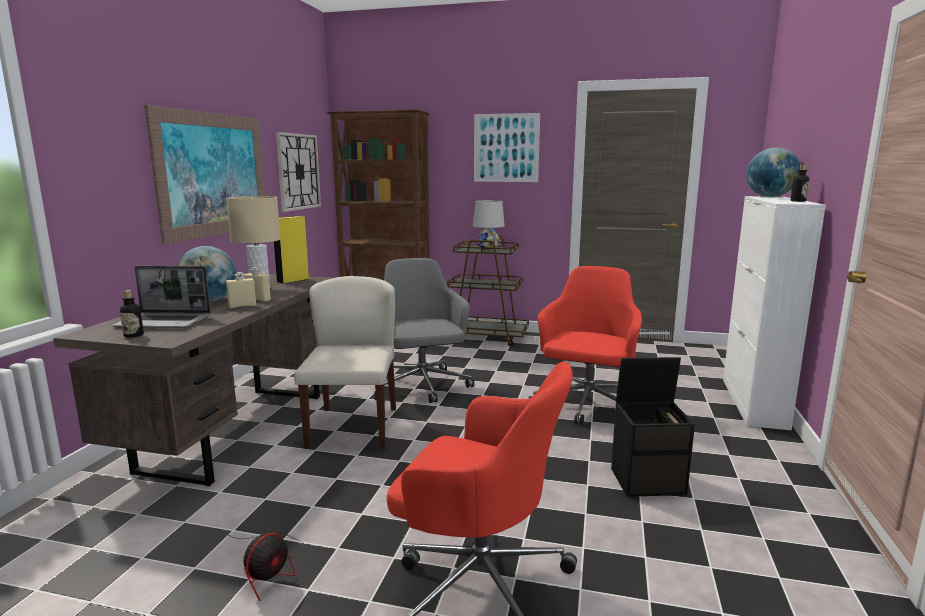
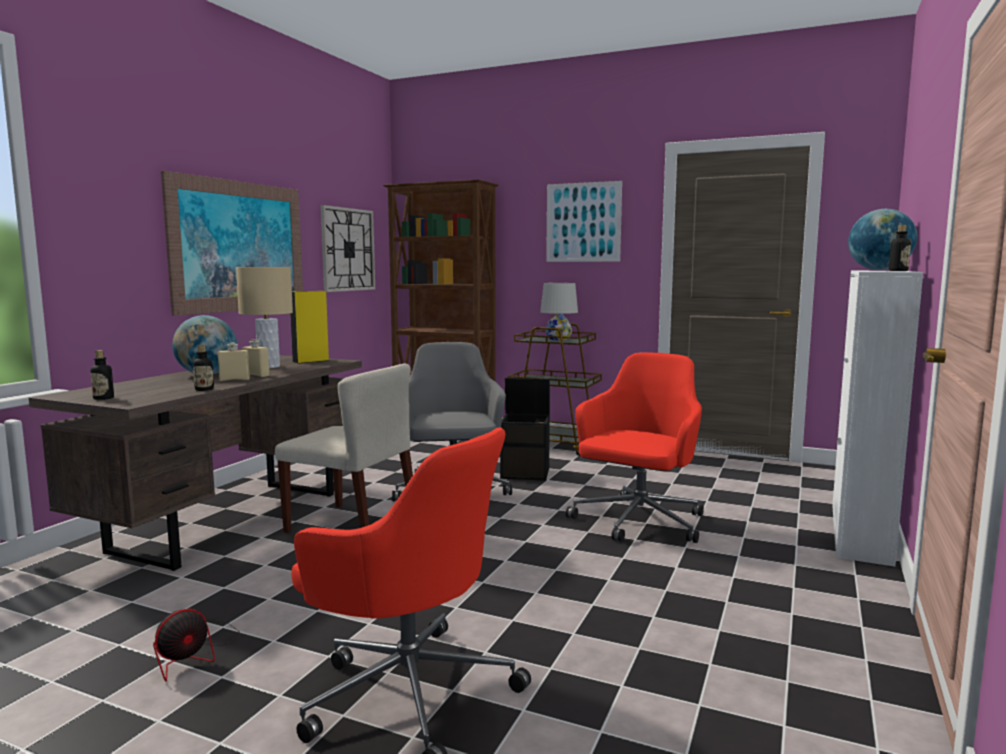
camera: 10 degrees right, 5 degrees down
(165, 322) = (144, 389): laptop -> none
(224, 320) = (204, 389): none -> bottle
(353, 426) = (353, 525): beige chair -> beige chair turned 105 degrees clockwise
(648, 481) = (671, 606): black storage box -> black storage box (526, 473)

